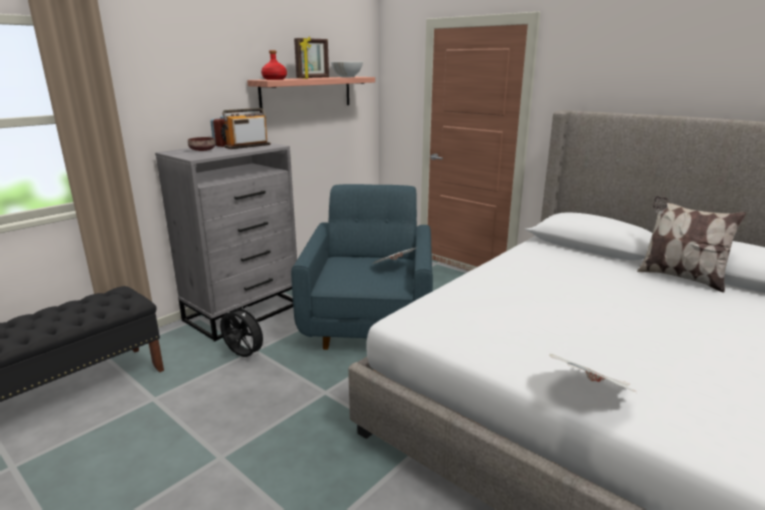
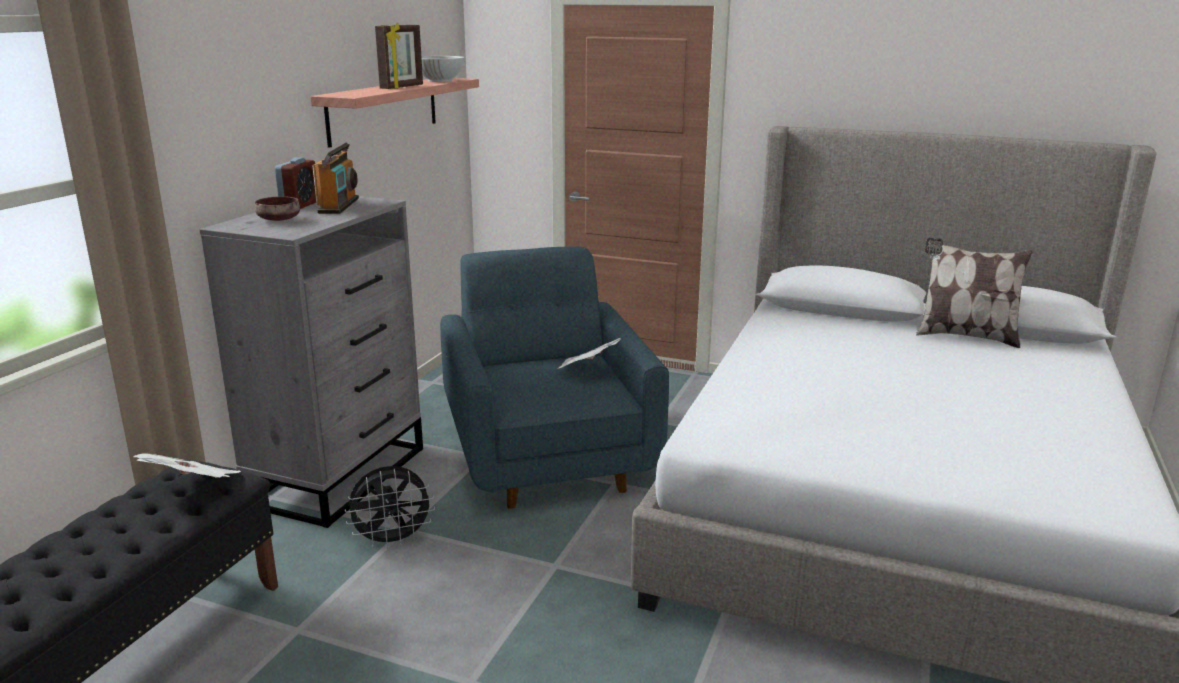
camera: 20 degrees left, 0 degrees up
(243, 356) = (393, 540): black fan -> black fan turned 150 degrees clockwise
(247, 146) = (339, 205): radio -> radio turned 150 degrees clockwise
(275, 79) = (356, 93): red bottle -> none
(592, 393) = (974, 481): newspaper -> newspaper (193, 487)

